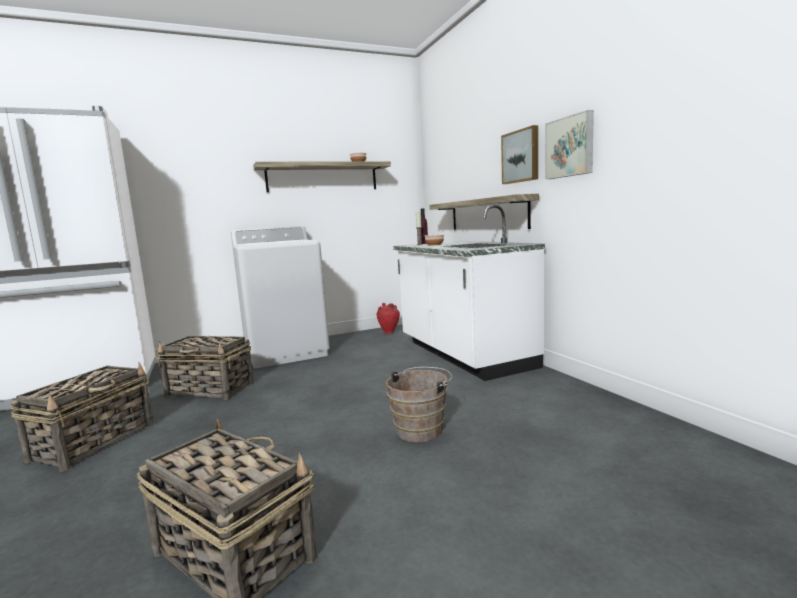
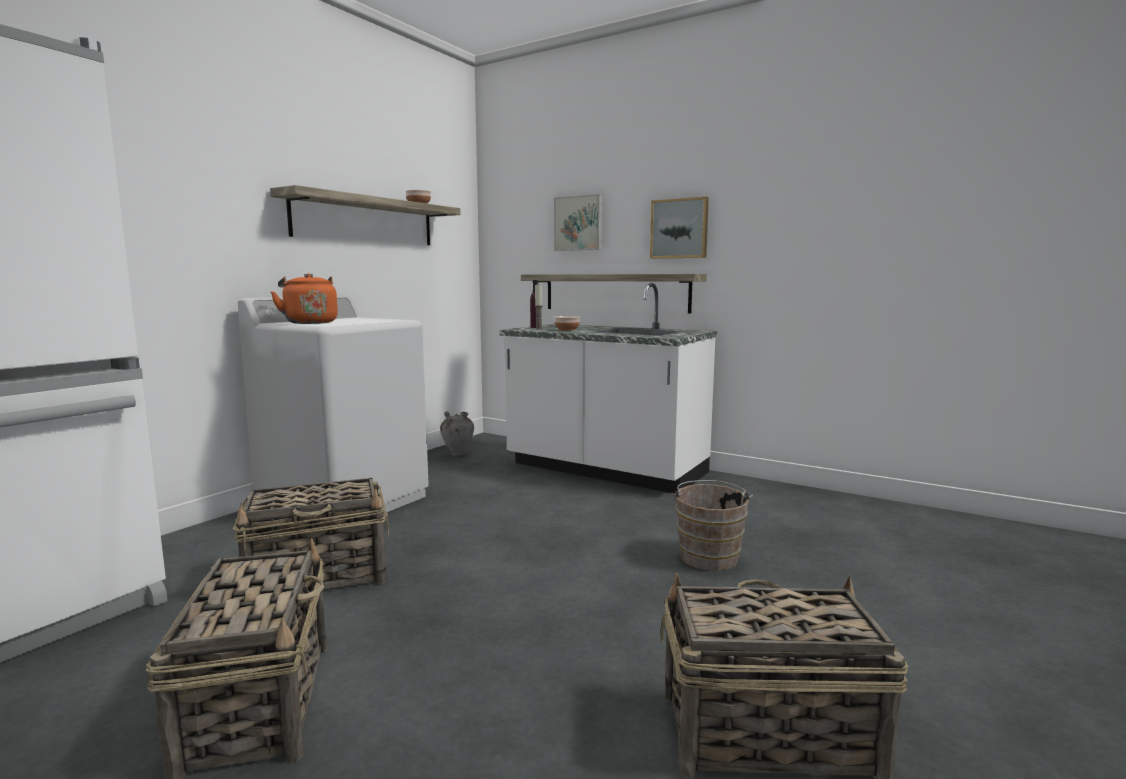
camera: 35 degrees left, 0 degrees up
(255, 243) = (309, 322): none -> orange kettle
(389, 332) = (458, 454): red vase -> grey vase
(570, 147) = (756, 228): picture -> picture (579, 223)

